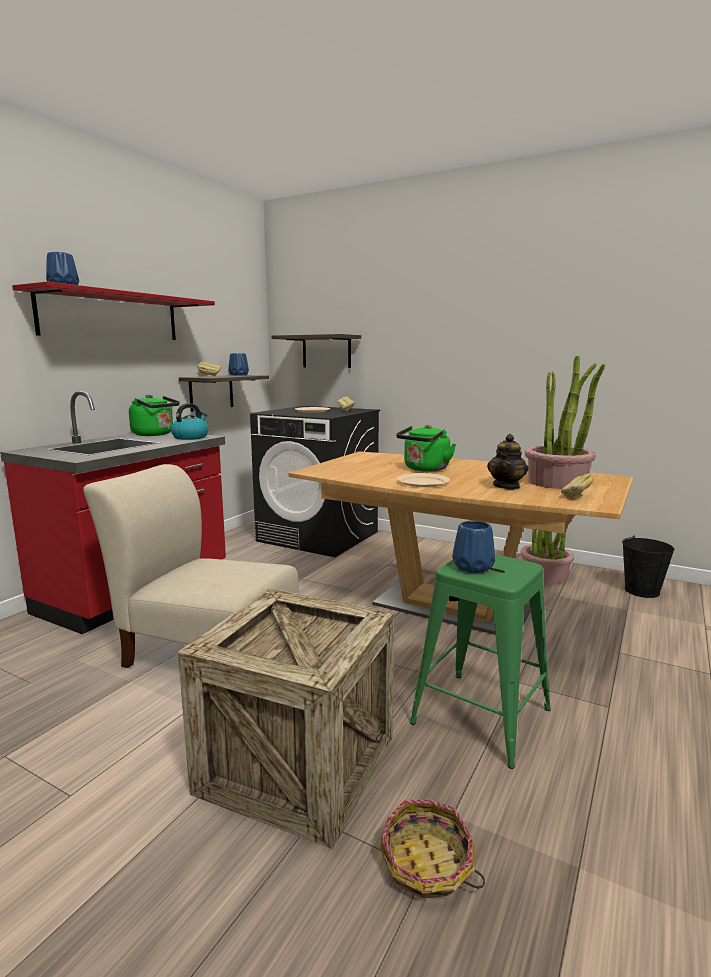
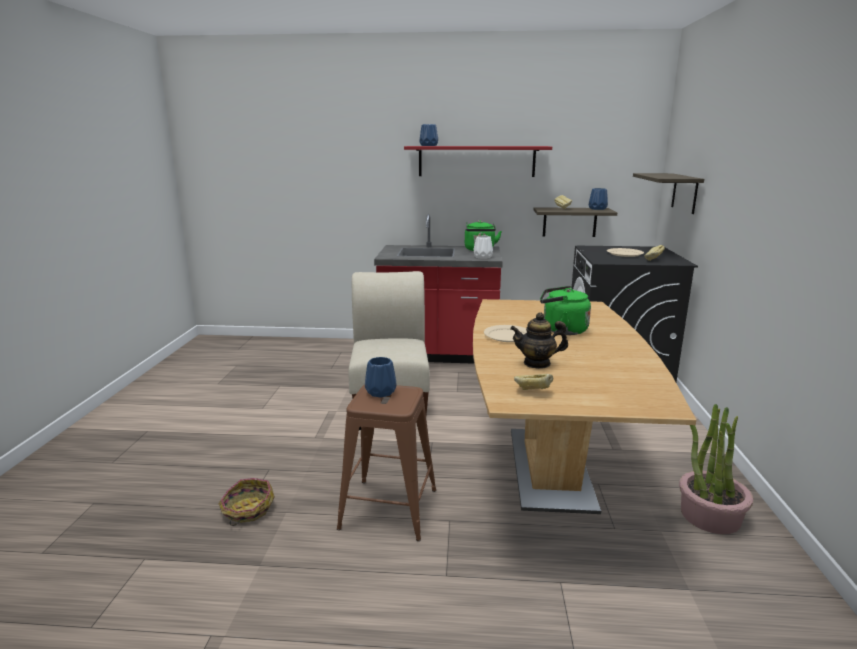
camera: 65 degrees right, 5 degrees up
(190, 437) = (482, 257): kettle -> white vase
(297, 765) = (305, 454): crate -> none
(481, 716) = (389, 509): green stool -> brown stool
(557, 482) = (589, 382): potted plant -> none
(642, 591) = (775, 605): black bucket -> none

